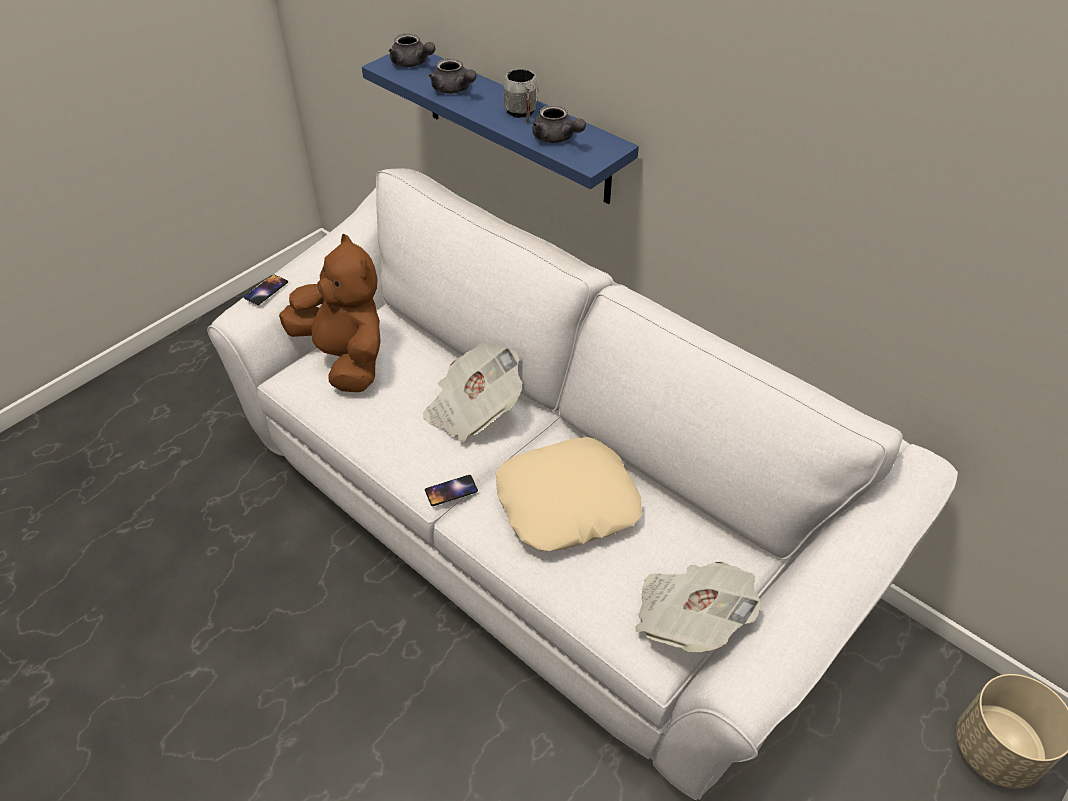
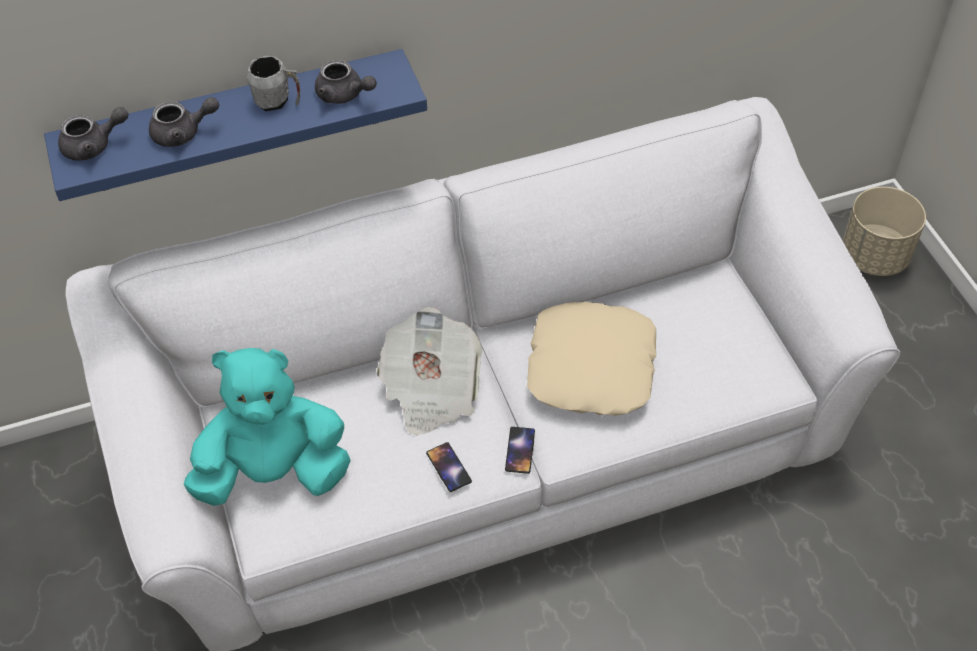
camera: 60 degrees left, 5 degrees up
(266, 290) = (150, 493): phone -> phone (448, 467)
(345, 358) = (274, 473): brown plush toy -> turquoise plush toy
(557, 138) = (344, 95): grey teapot -> grey teapot turned 45 degrees clockwise
(689, 618) = (755, 341): newspaper -> none

